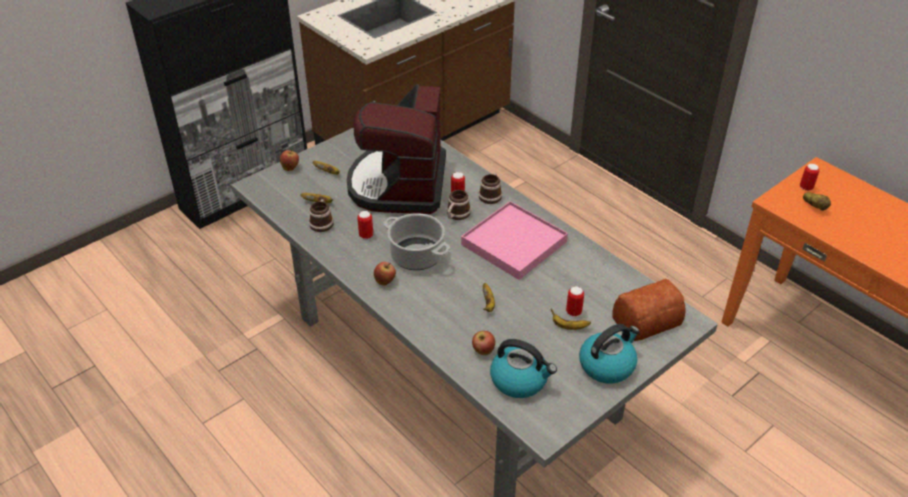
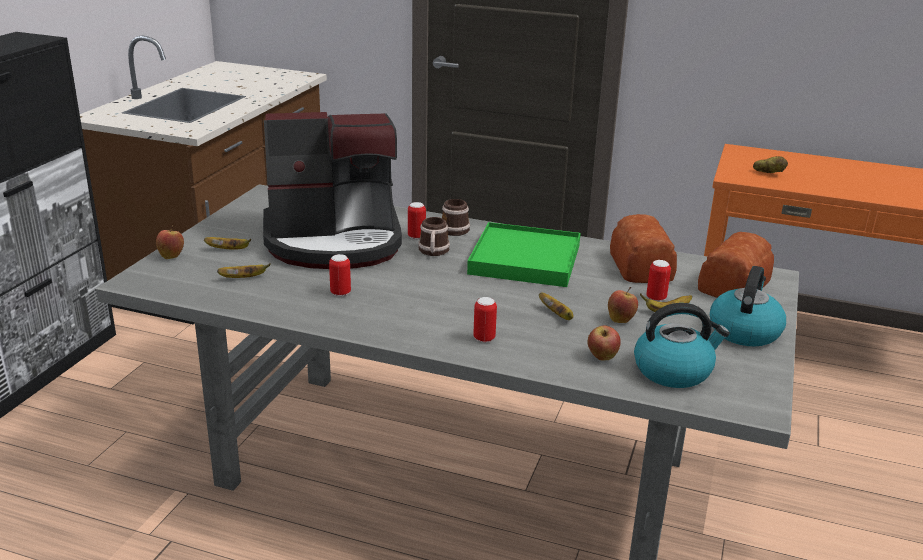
camera: 30 degrees left, 15 degrees down
(322, 222) = (268, 294): mug -> none
(385, 281) = (411, 327): apple -> apple (621, 319)
(399, 184) = (334, 241): coffee machine -> coffee machine turned 75 degrees counterclockwise
(417, 256) = (426, 295): cooking pot -> none
(513, 243) = (524, 260): pink tray -> green tray
(595, 277) = (642, 266): none -> bread
(806, 187) = (745, 163): can -> can (484, 338)

